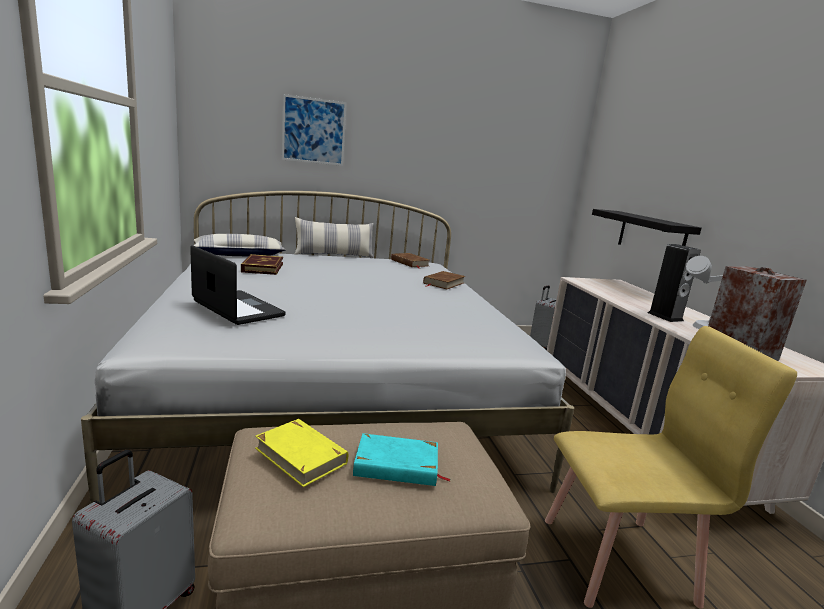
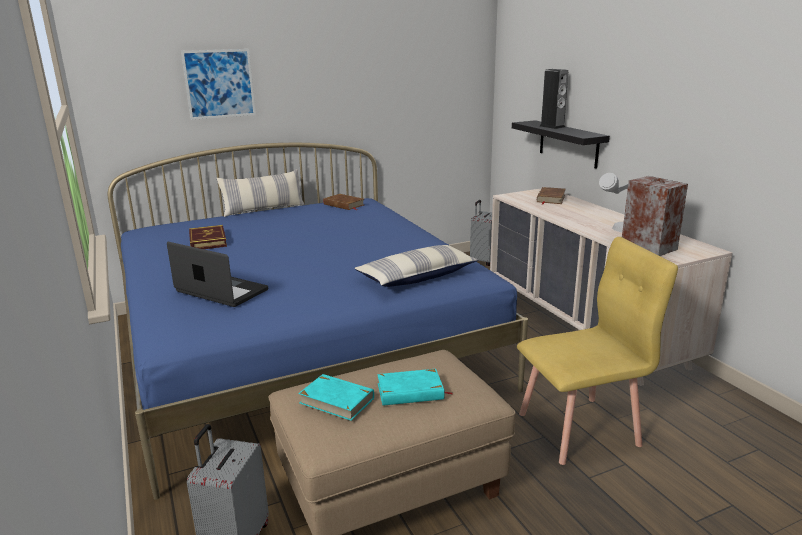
camera: 10 degrees left, 5 degrees up
(239, 255) = (171, 229): pillow -> pillow (417, 277)
(301, 455) = (336, 400): yellow book -> turquoise book
(333, 392) = (302, 347): white bed -> blue bed
(443, 283) = (387, 223): brown book -> brown book (550, 198)
(665, 316) = (589, 223): speaker -> speaker (552, 126)

